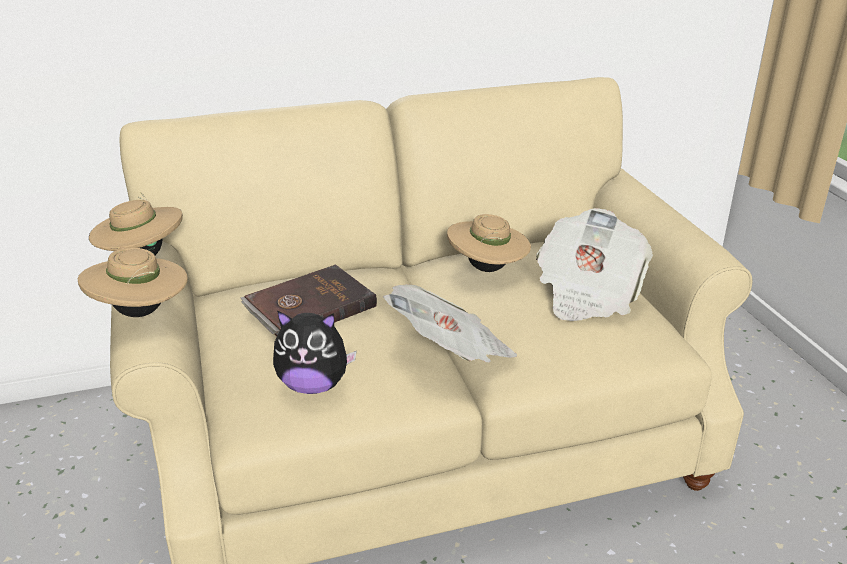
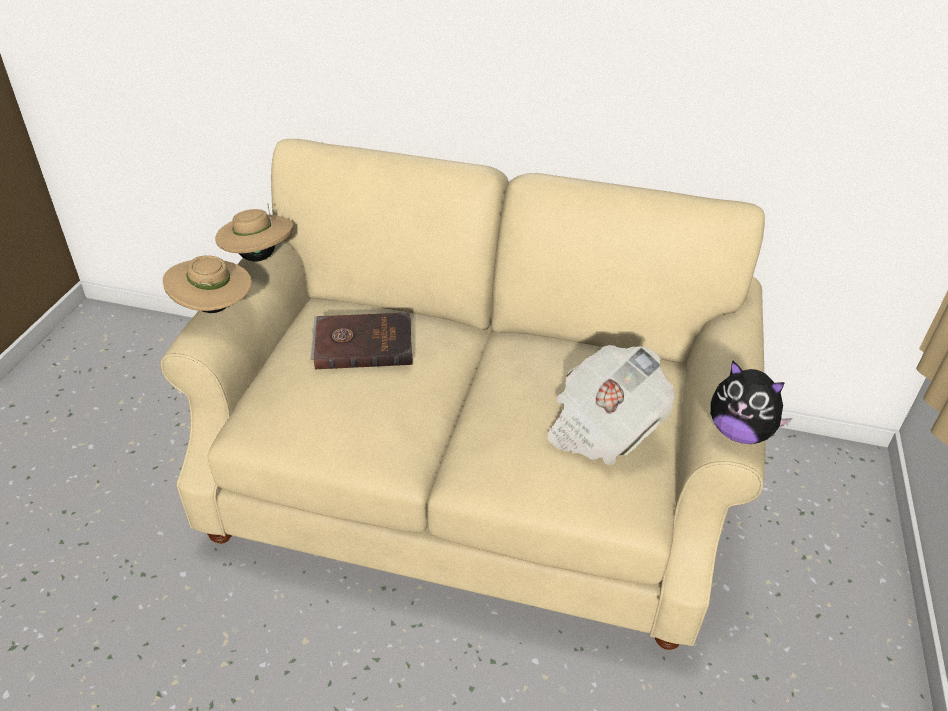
camera: 30 degrees right, 10 degrees up
(313, 385) = (308, 417): plush toy -> plush toy (739, 432)
(451, 353) = (435, 434): newspaper -> none
(487, 269) = (540, 364): beige hat -> none

